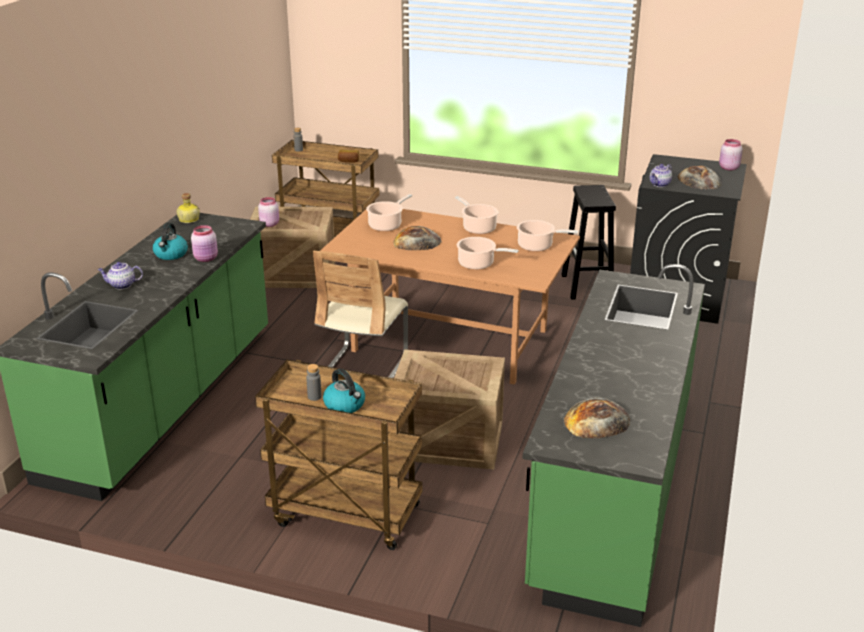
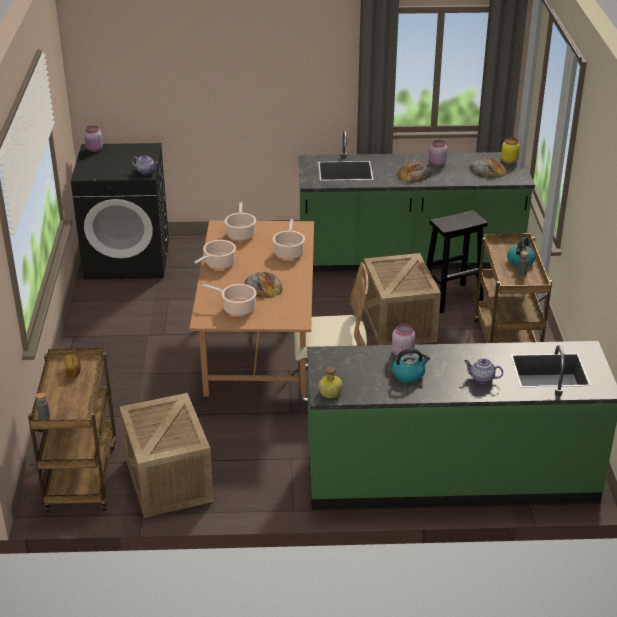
camera: 110 degrees left, 5 degrees up
(121, 285) = (481, 378): teapot -> teapot turned 135 degrees clockwise
(269, 224) = (180, 438): pink jar -> pink jar (437, 163)
(587, 287) = (127, 300): black stool -> black stool (452, 297)
(624, 453) = (509, 161): none -> yellow jar
(699, 181) = (130, 158): bread -> bread (414, 174)

